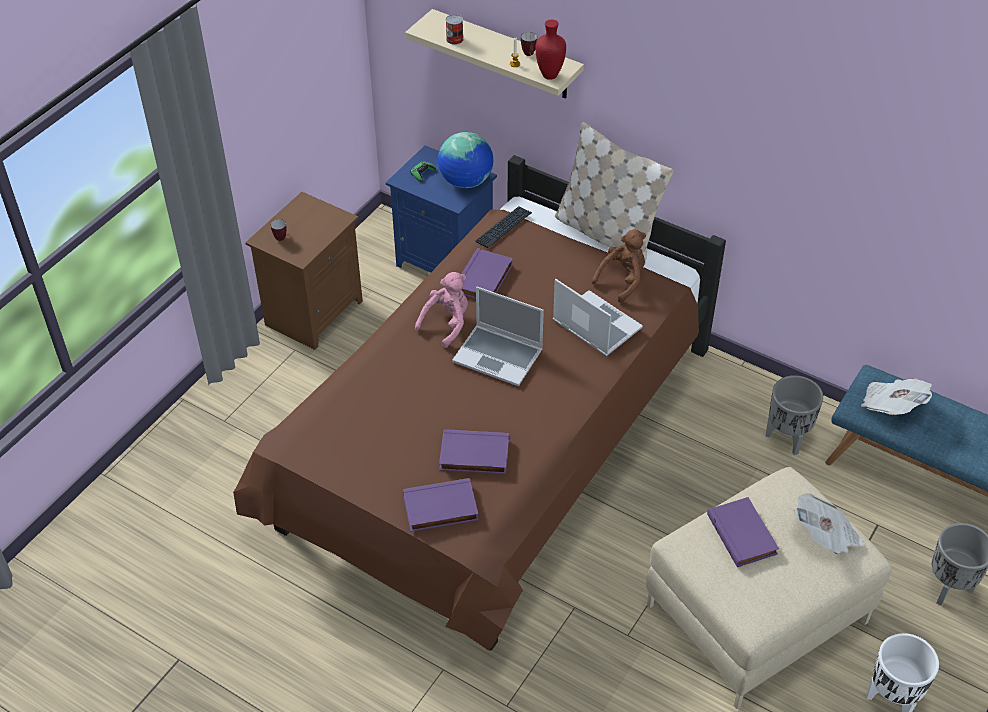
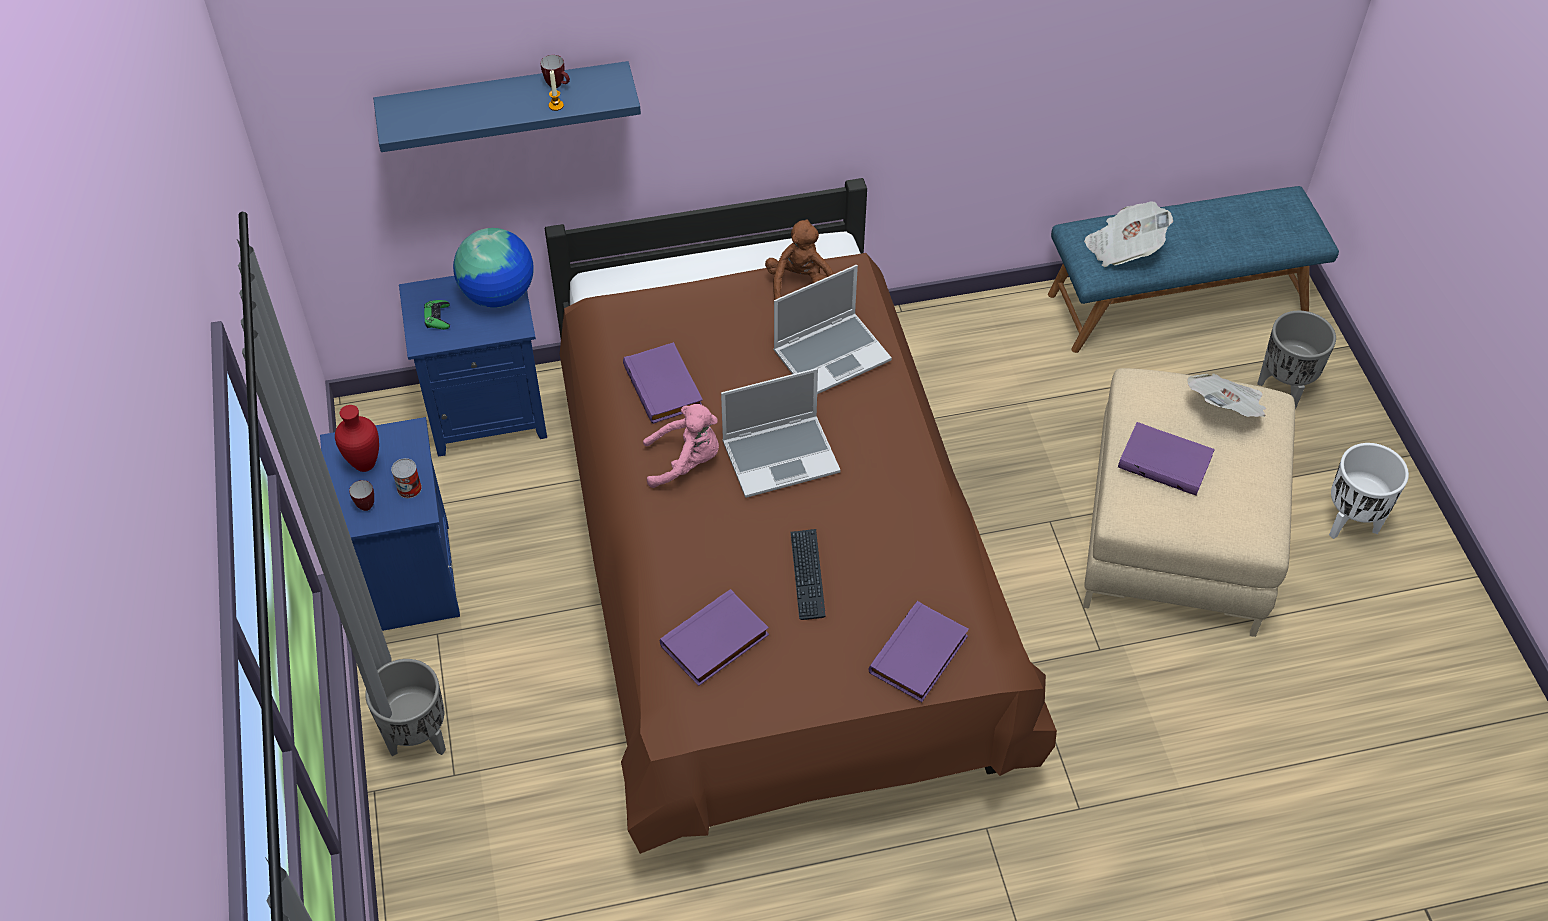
camera: 45 degrees left, 5 degrees up
(313, 311) = (405, 575): brown nightstand -> blue nightstand
(447, 323) = (686, 462): pink plush toy -> pink plush toy turned 90 degrees clockwise
(454, 39) = (450, 118): can -> can (409, 488)
(473, 456) = (884, 577): purple book -> purple book (715, 642)
(503, 228) = (614, 317): keyboard -> keyboard (807, 575)
(506, 55) = (506, 105): beige shelf -> blue shelf
(550, 76) = (612, 96): red vase -> red vase (366, 465)
(595, 325) = (832, 355): laptop -> laptop turned 150 degrees clockwise
(607, 234) = (723, 252): beige pillow -> none
(787, 438) = (1018, 353): grey planter -> grey planter (419, 738)

